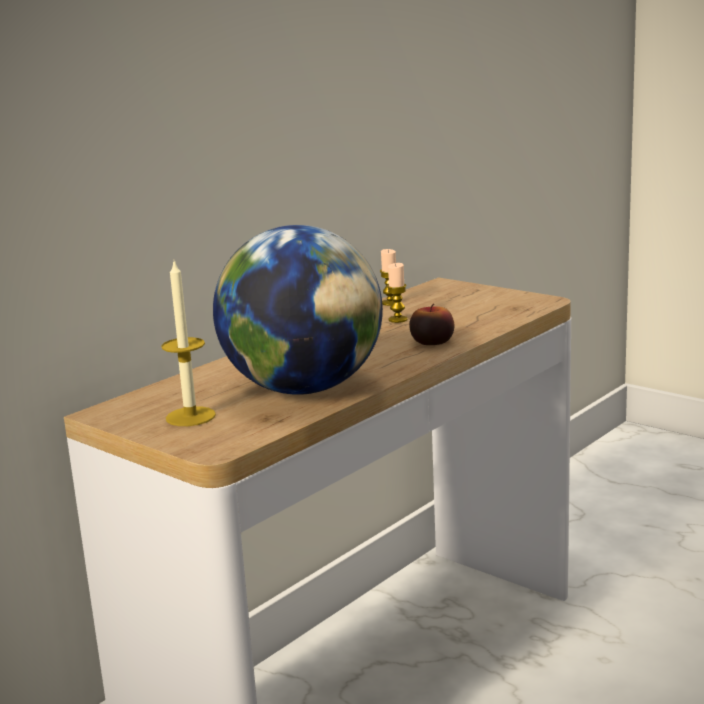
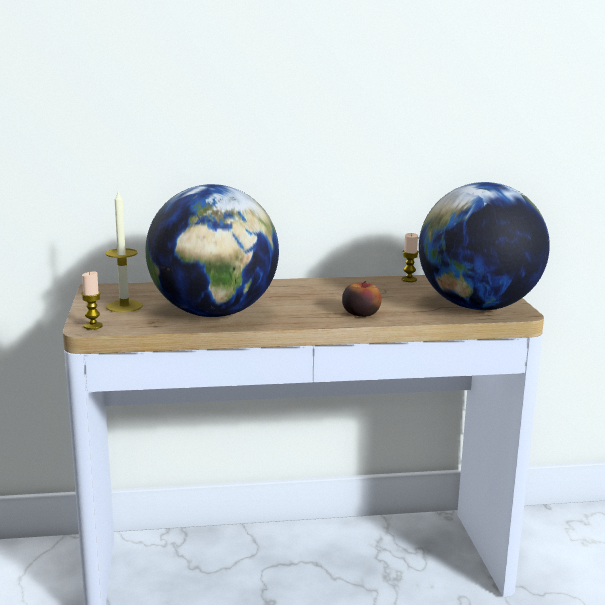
camera: 40 degrees right, 0 degrees up
(398, 319) = (382, 292): candle -> candle (93, 326)
(503, 306) = (478, 307): none -> globe

